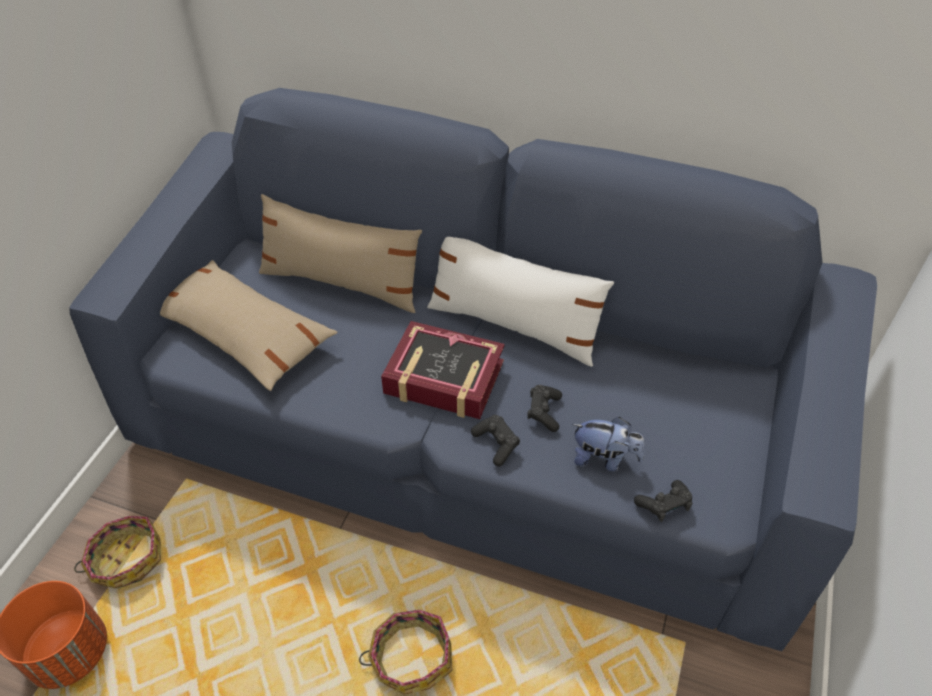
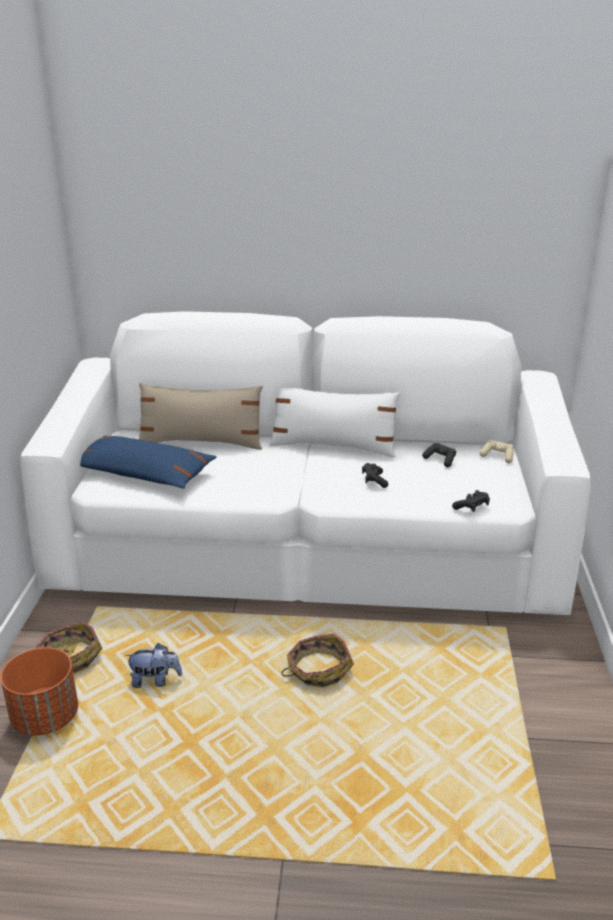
camera: 15 degrees left, 20 degrees down
(243, 334) = (142, 474): beige pillow -> blue pillow
(444, 378) = (299, 474): book -> none
(466, 439) = (306, 553): blue sofa -> white sofa
(496, 444) = (350, 497): black game controller -> black game controller (440, 460)
(604, 459) = (424, 495): plush toy -> plush toy (155, 680)
(744, 396) = (497, 456): none -> beige game controller

